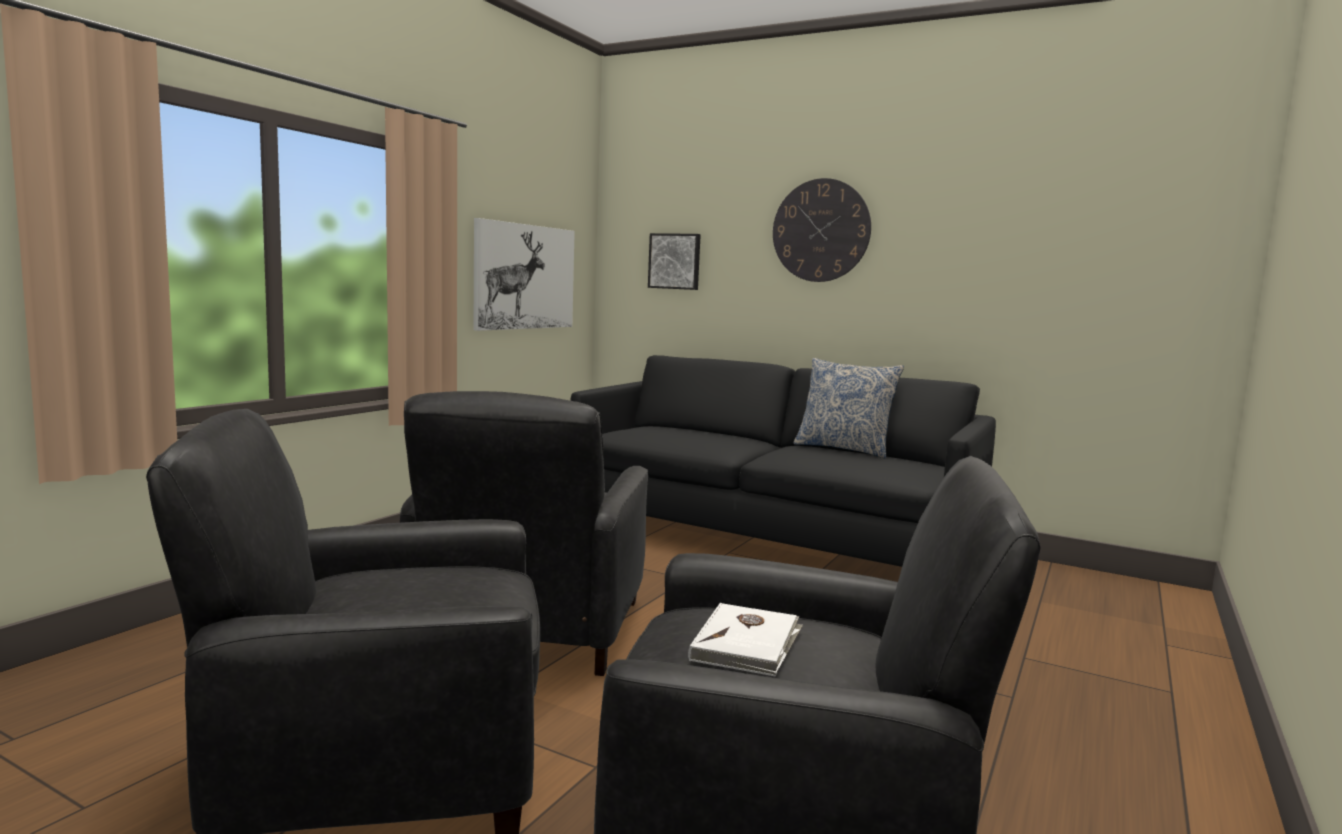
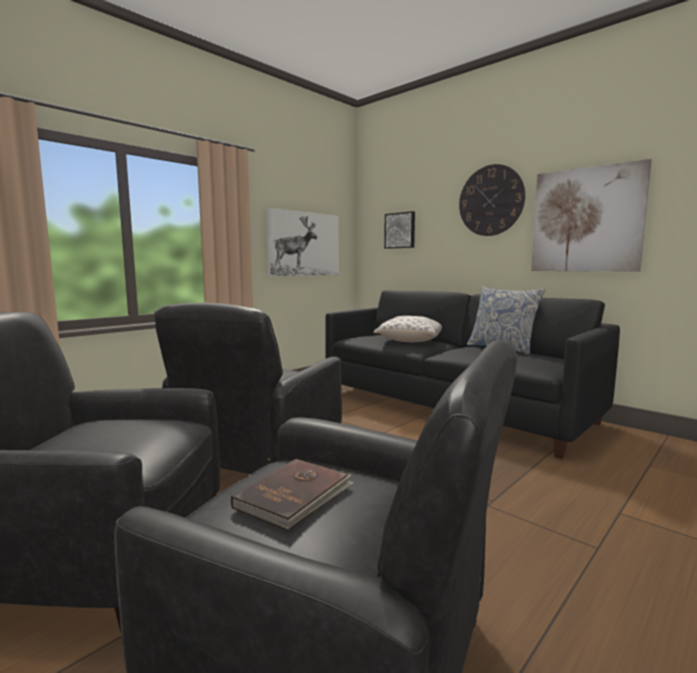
camera: 15 degrees right, 0 degrees up
(707, 438) = (409, 341): none -> pillow
(747, 644) = (295, 496): white book -> brown book
(954, 272) = (586, 220): none -> picture

